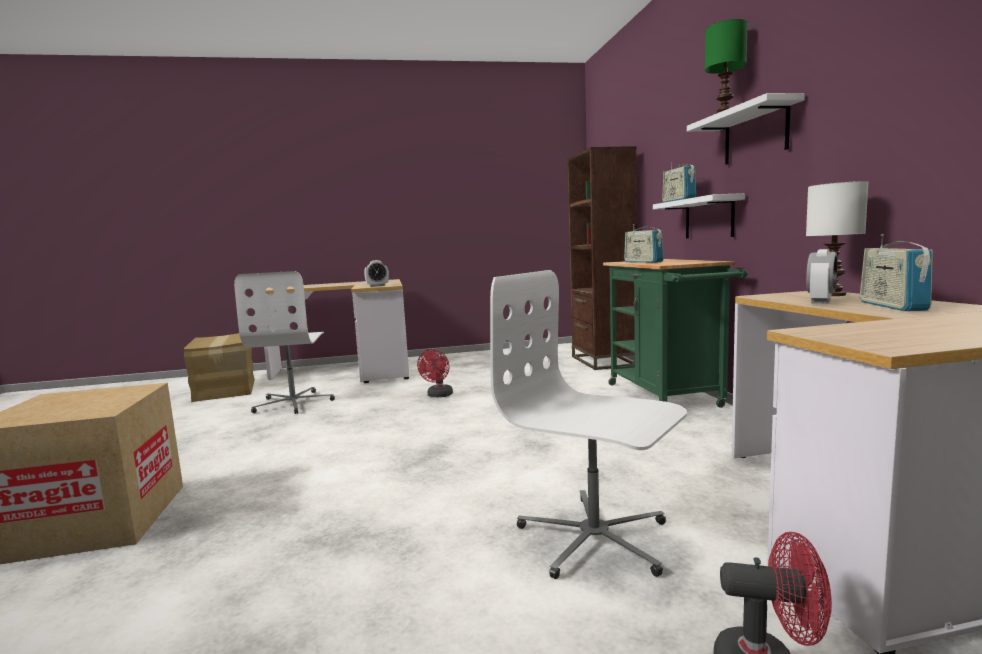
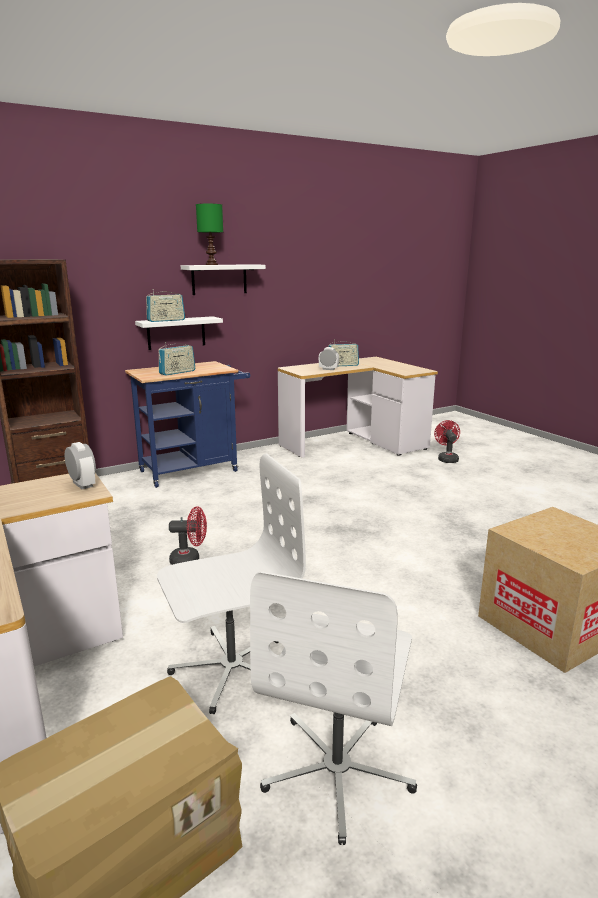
camera: 110 degrees left, 10 degrees up
(594, 539) = (405, 479): white office chair -> white office chair (338, 770)
(667, 397) = (194, 470): green cart -> blue cart
(831, 295) = (302, 367): white table lamp -> none

